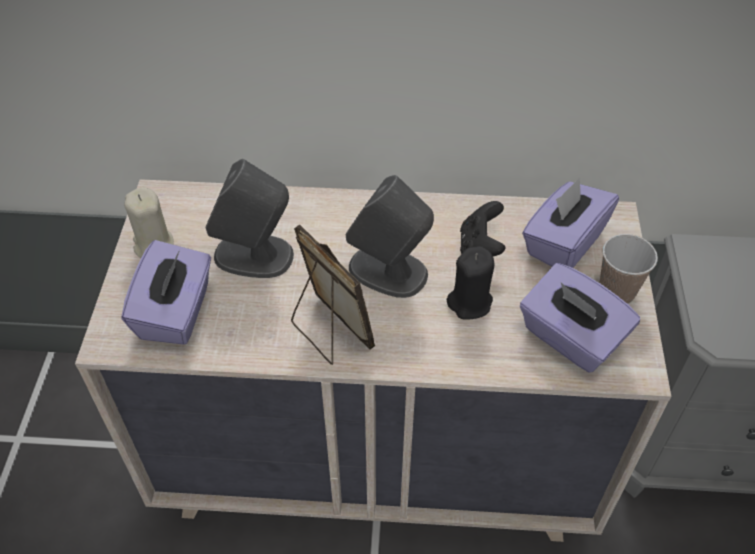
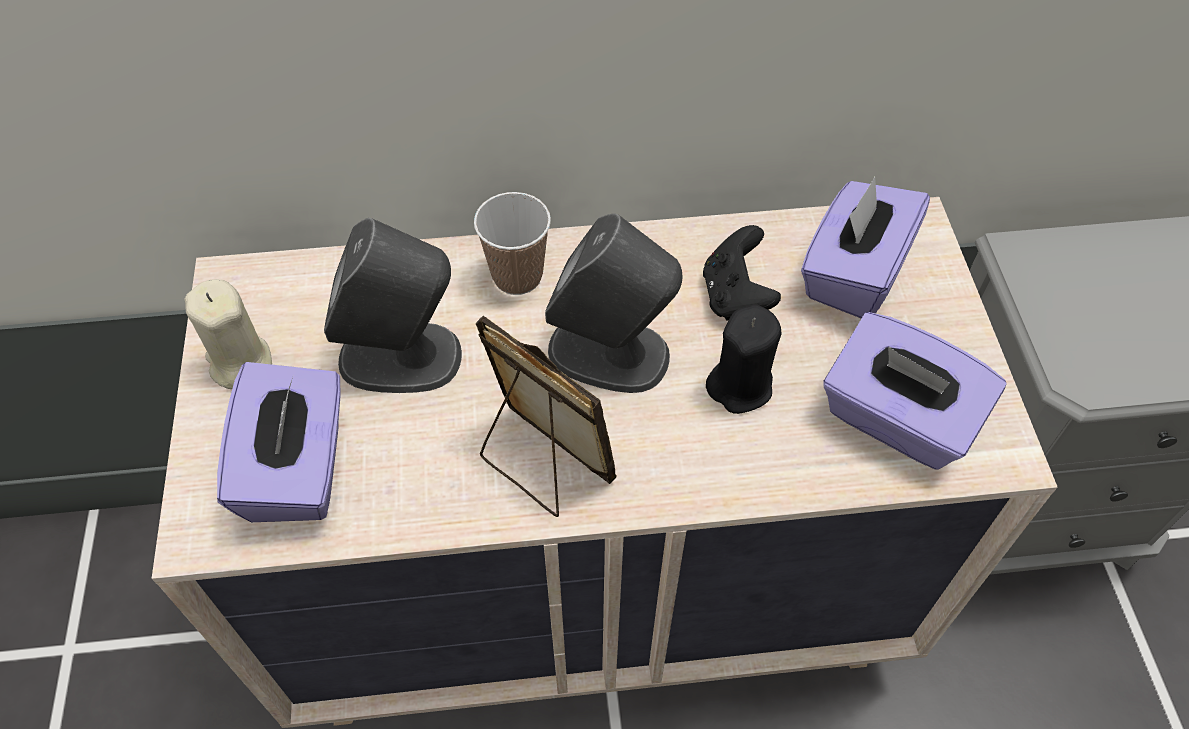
camera: 10 degrees left, 5 degrees up
(616, 292) = (944, 339): cup -> cup (517, 276)

